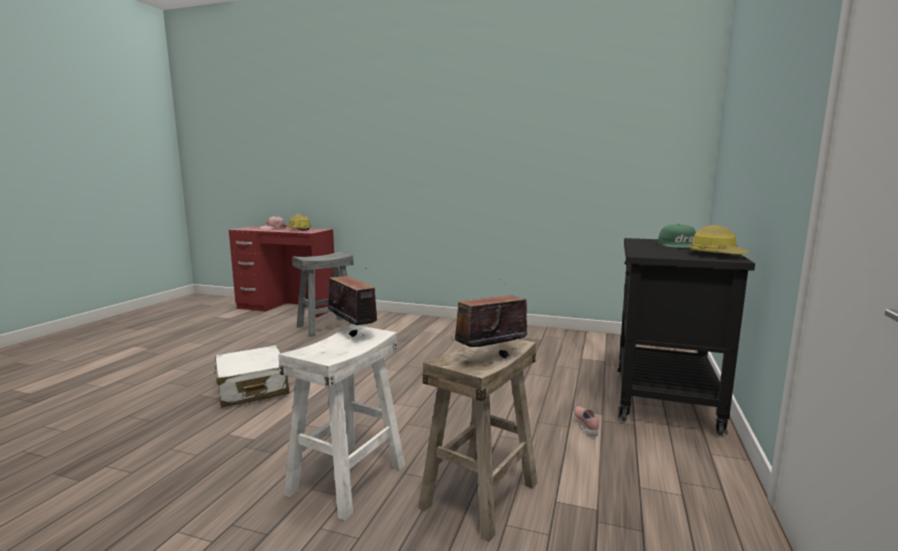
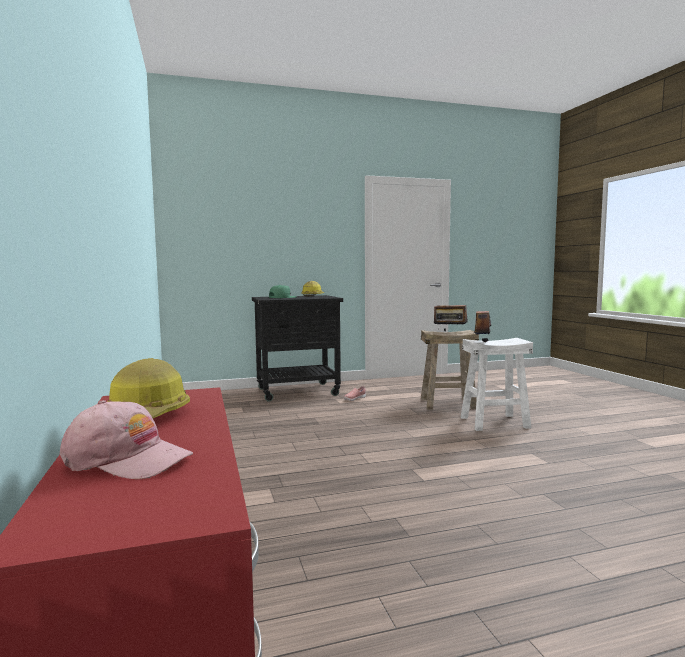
camera: 125 degrees left, 5 degrees down
(252, 389) = (505, 491): white suitcase -> none
(326, 327) = (280, 558): grey stool -> none

